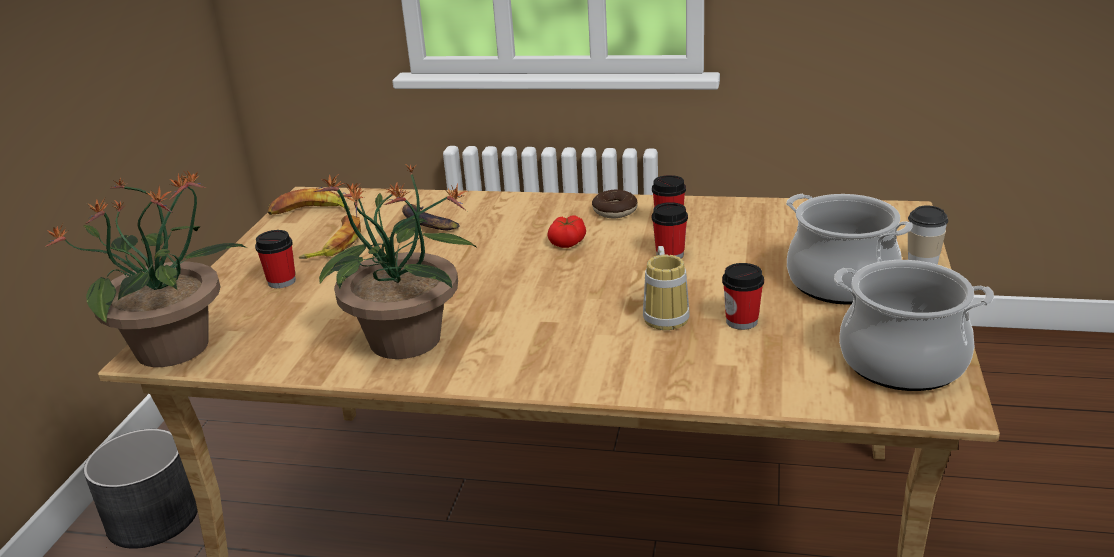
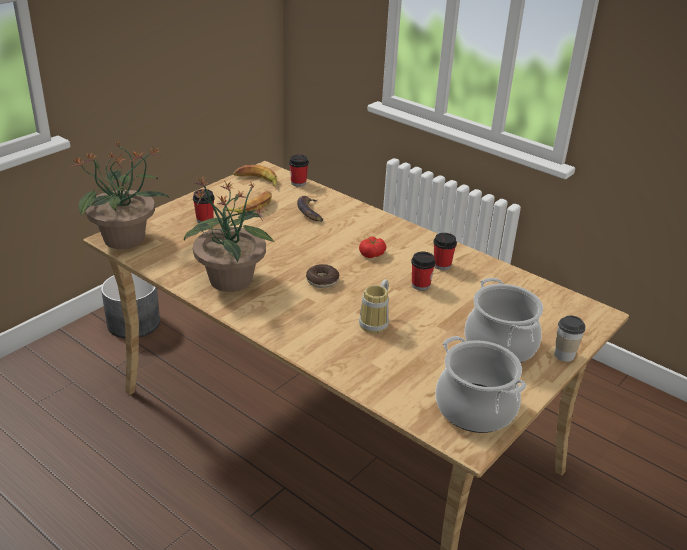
camera: 25 degrees right, 5 degrees up
(615, 211) = (420, 244): donut -> donut (322, 281)
(741, 321) = (413, 344): cup -> cup (298, 183)

